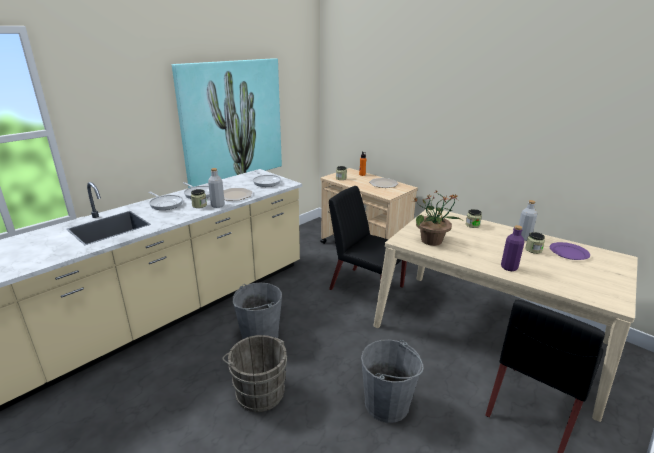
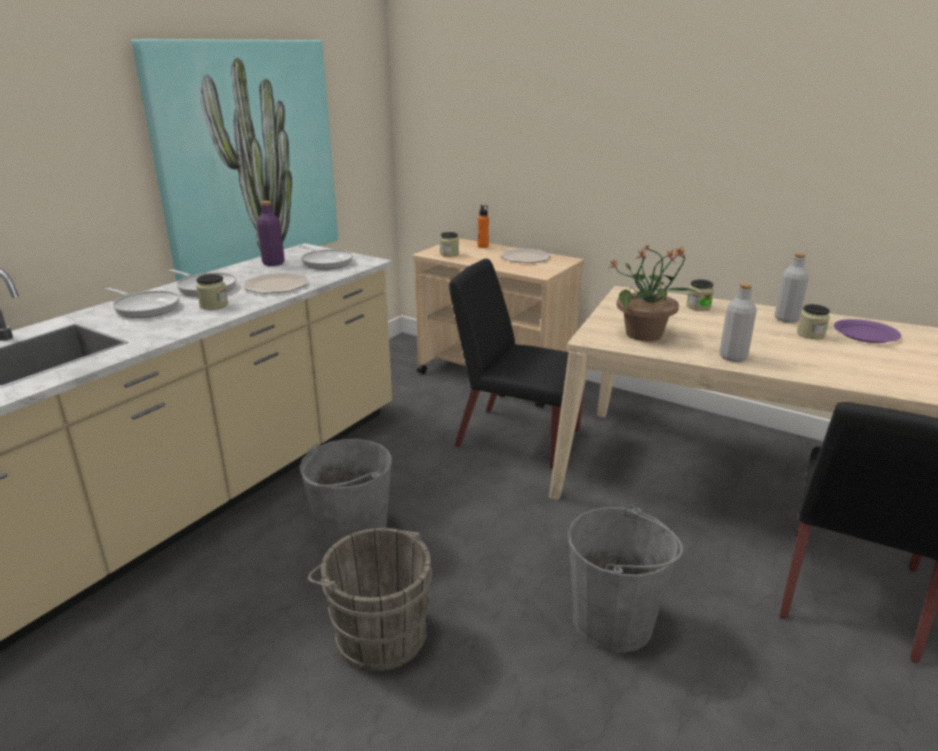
camera: 10 degrees left, 0 degrees up
(217, 205) = (250, 303): grey bottle -> grey bottle (733, 357)
(509, 267) = (787, 363): purple bottle -> purple bottle (273, 263)

